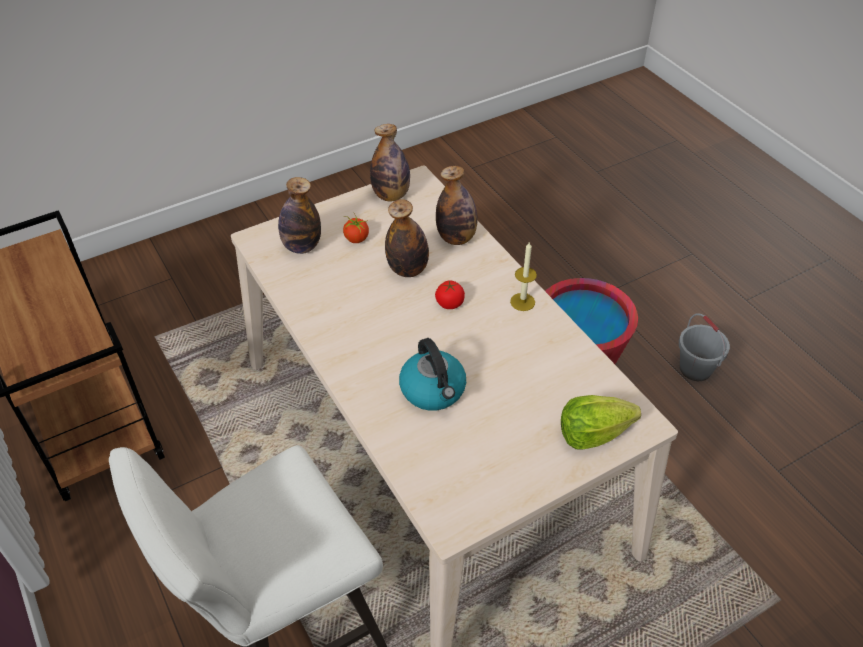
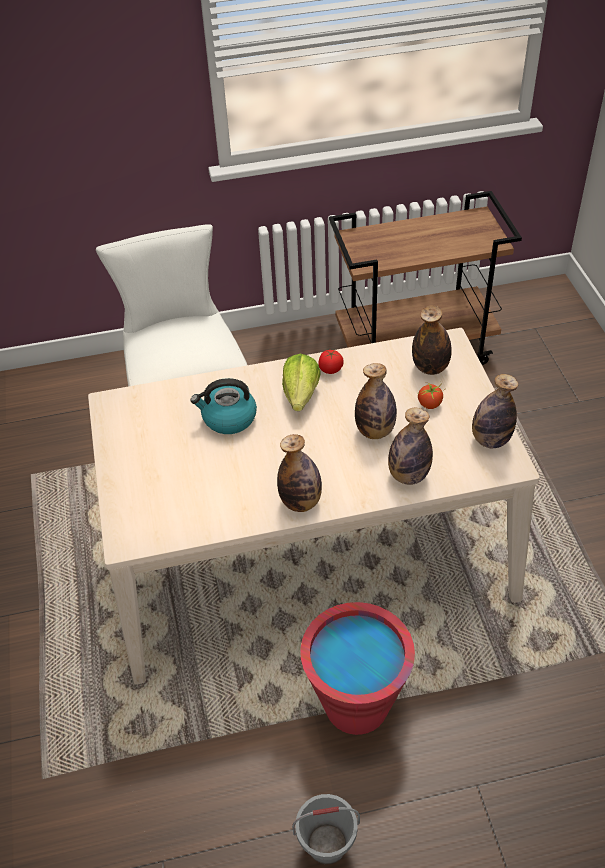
camera: 110 degrees right, 0 degrees up
(450, 303) = (320, 450): tomato -> tomato (330, 369)
(522, 302) = (301, 502): candle -> bottle
(593, 434) = (135, 504): lettuce -> lettuce (301, 395)

